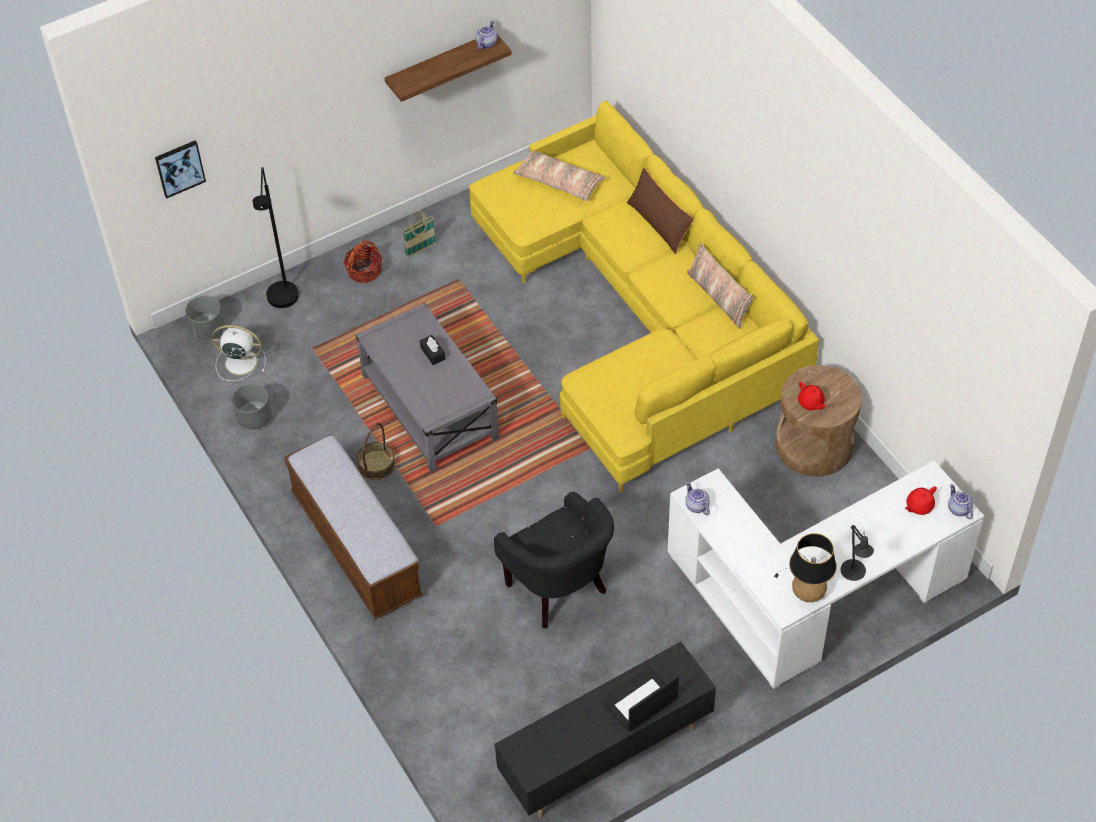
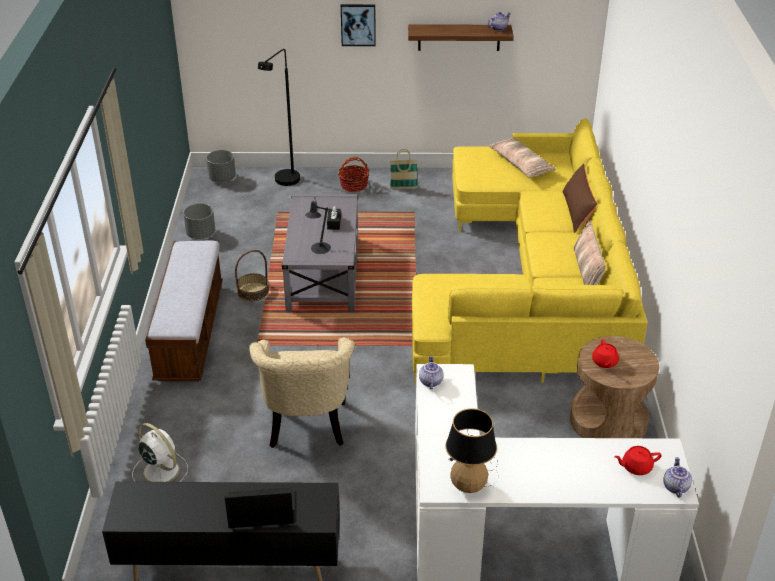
camera: 30 degrees right, 15 degrees down
(179, 168) = (226, 27): picture -> picture (358, 24)
(239, 362) = (224, 202): white fan -> white fan (160, 470)
(560, 591) = (306, 428): black armchair -> beige armchair
(854, 573) = (526, 491): black table lamp -> black table lamp (319, 249)

